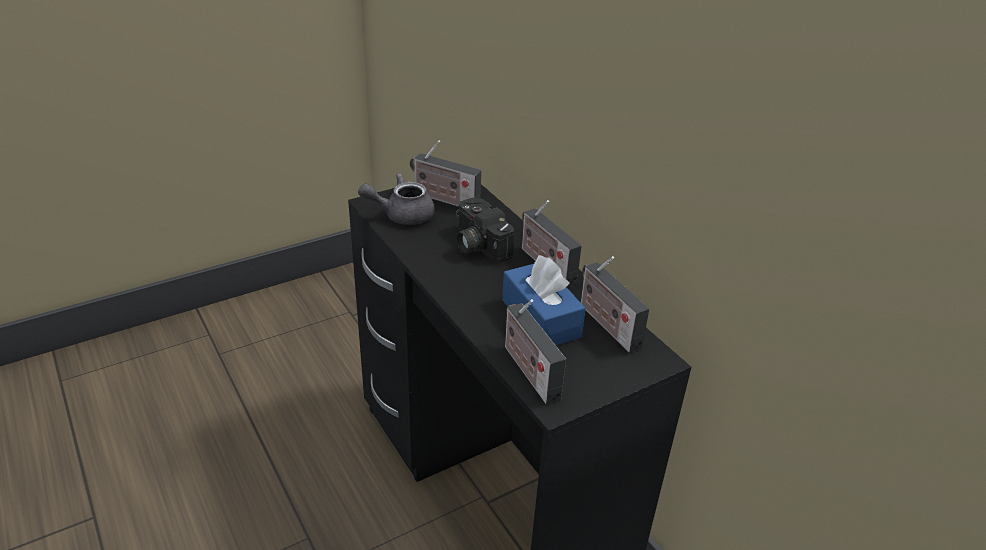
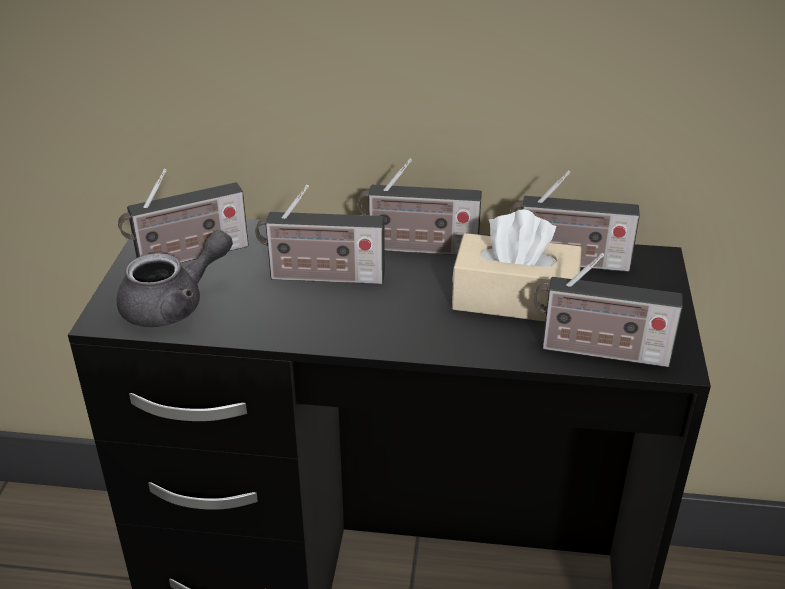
camera: 50 degrees left, 0 degrees up
(401, 215) = (175, 305): grey teapot -> grey teapot turned 150 degrees counterclockwise
(477, 245) = (321, 277): camera -> radio
(540, 318) = (514, 299): blue tissue box -> beige tissue box

